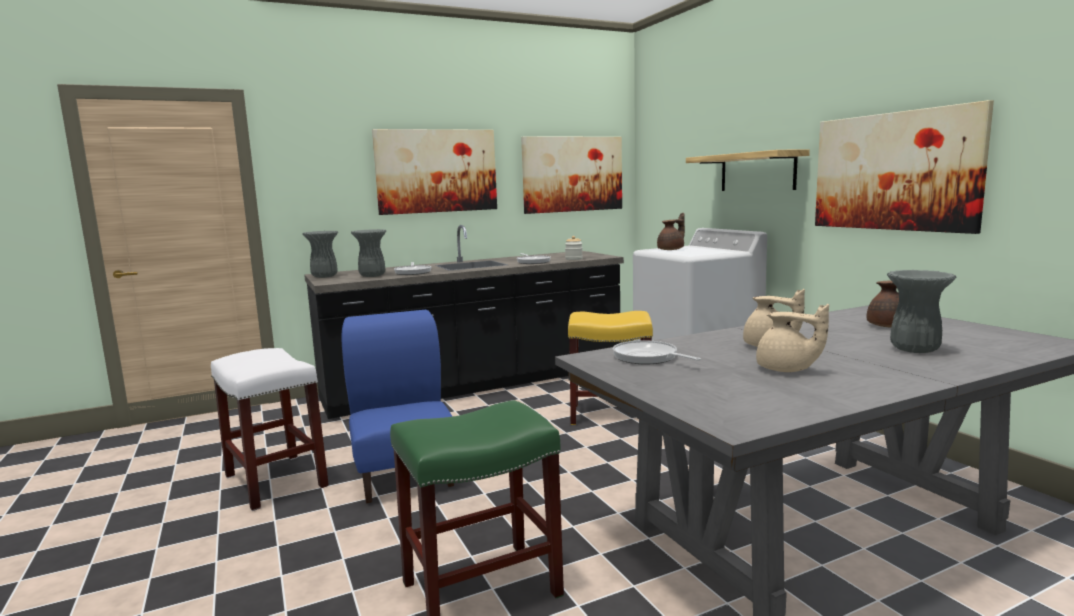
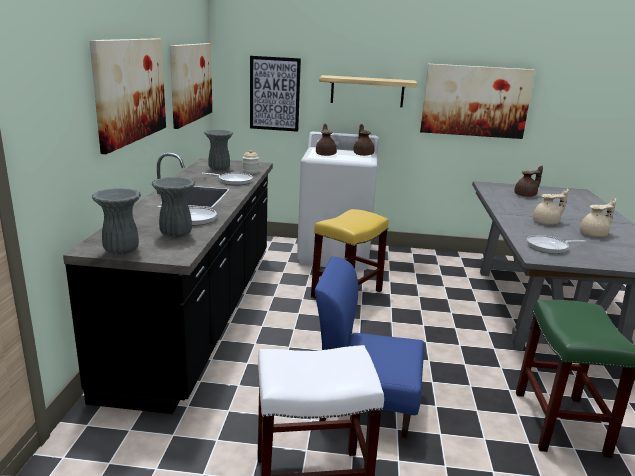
camera: 60 degrees left, 10 degrees up
(676, 185) = (274, 94): none -> picture
(716, 252) = (363, 154): none -> brown teapot
(913, 349) = (573, 208): grey vase -> grey vase (219, 169)

